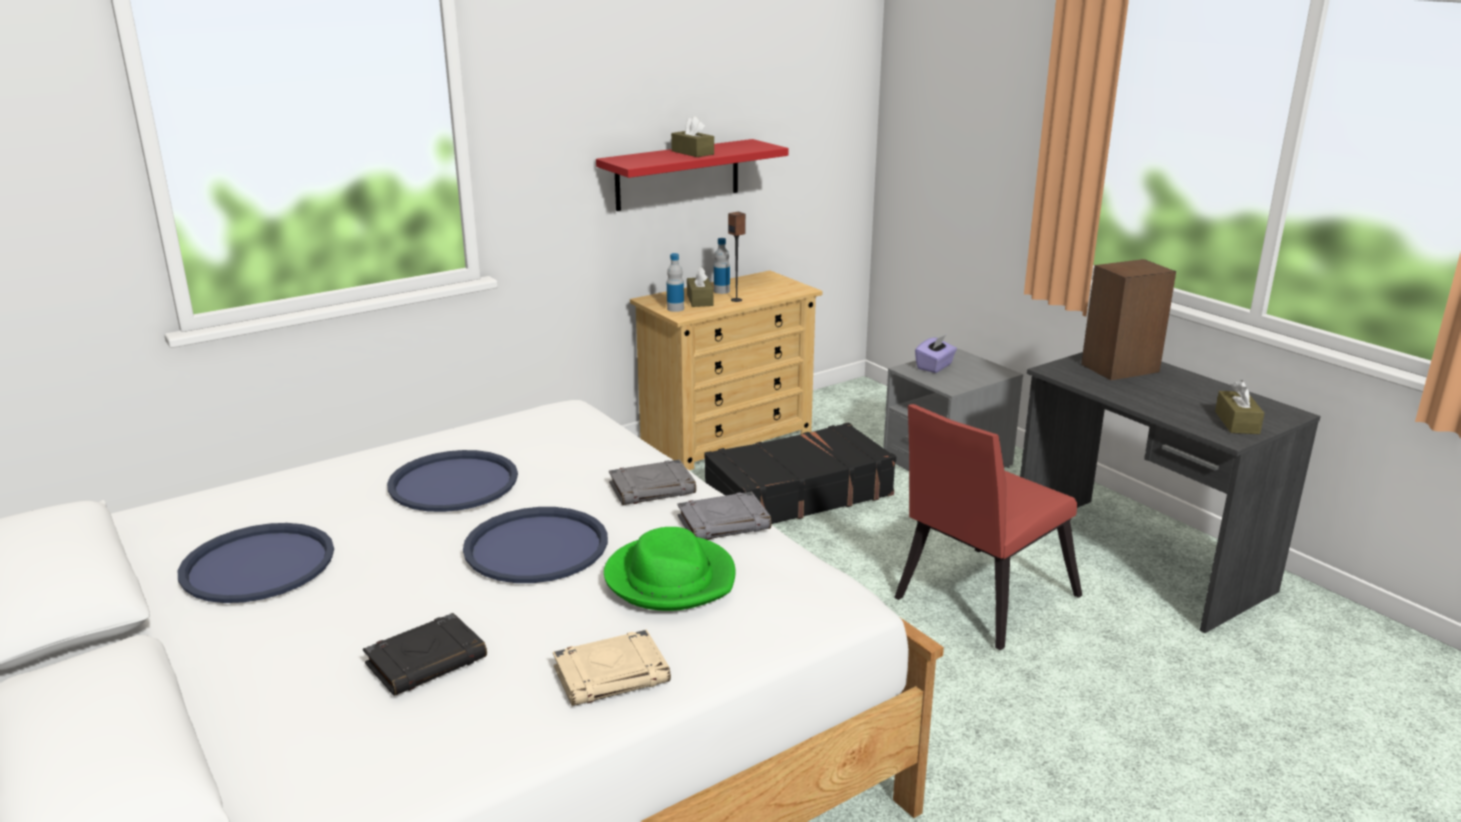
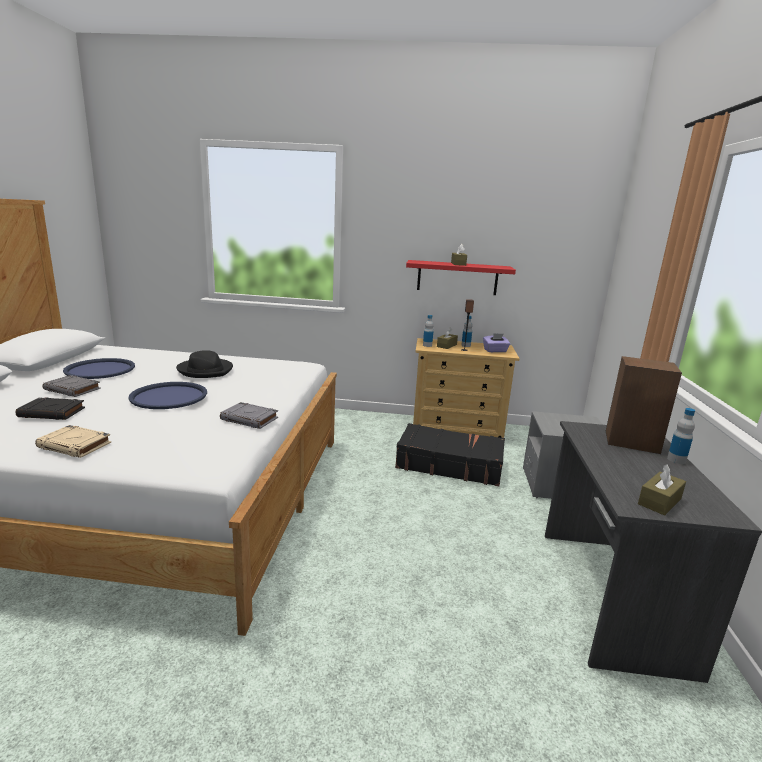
camera: 40 degrees right, 5 degrees down
(453, 483) = (205, 370): blue tray -> black hat
(653, 488) = (260, 398): grey book -> grey book (73, 389)
(670, 578) = (174, 425): green hat -> none
(935, 366) = (562, 419): purple tissue box -> purple tissue box (495, 351)
(978, 600) = (459, 557): red chair -> none
(1178, 373) = (676, 460): none -> bottle

